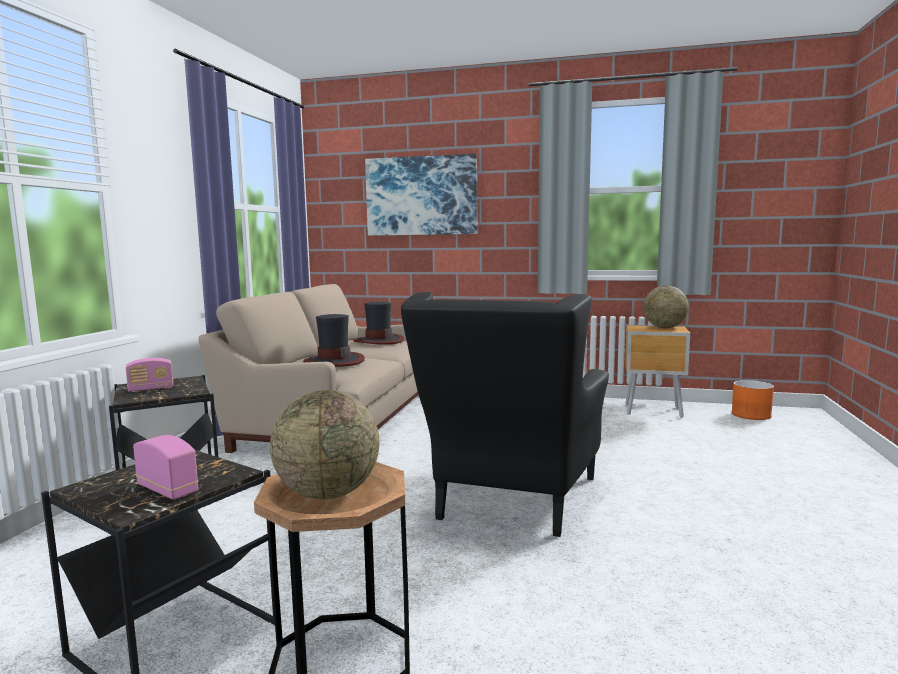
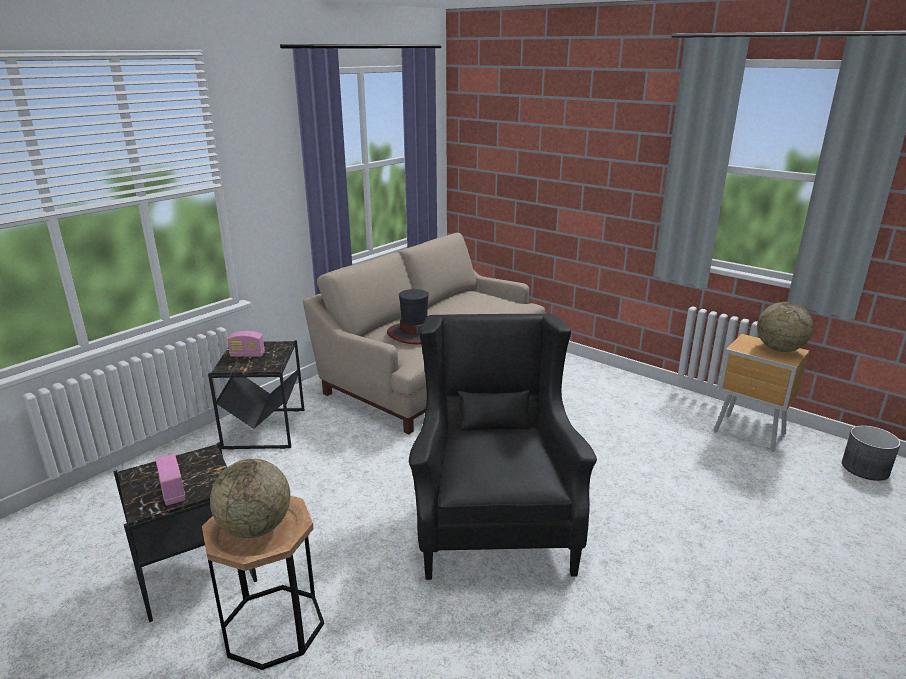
camera: 25 degrees right, 15 degrees up
(378, 341) = (482, 302): hat -> none
(421, 196) = (550, 150): picture -> none
(508, 503) = (494, 518): black armchair -> black armchair turned 135 degrees clockwise
(751, 415) = (865, 468): orange planter -> grey planter

